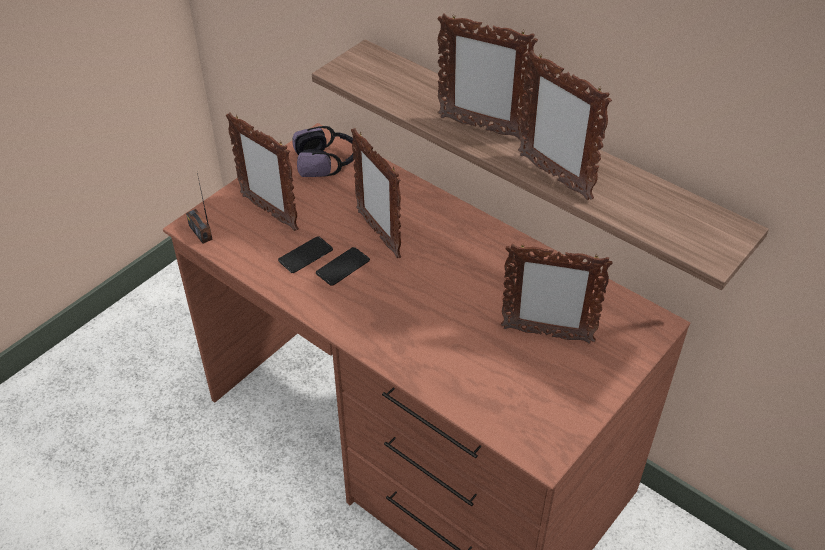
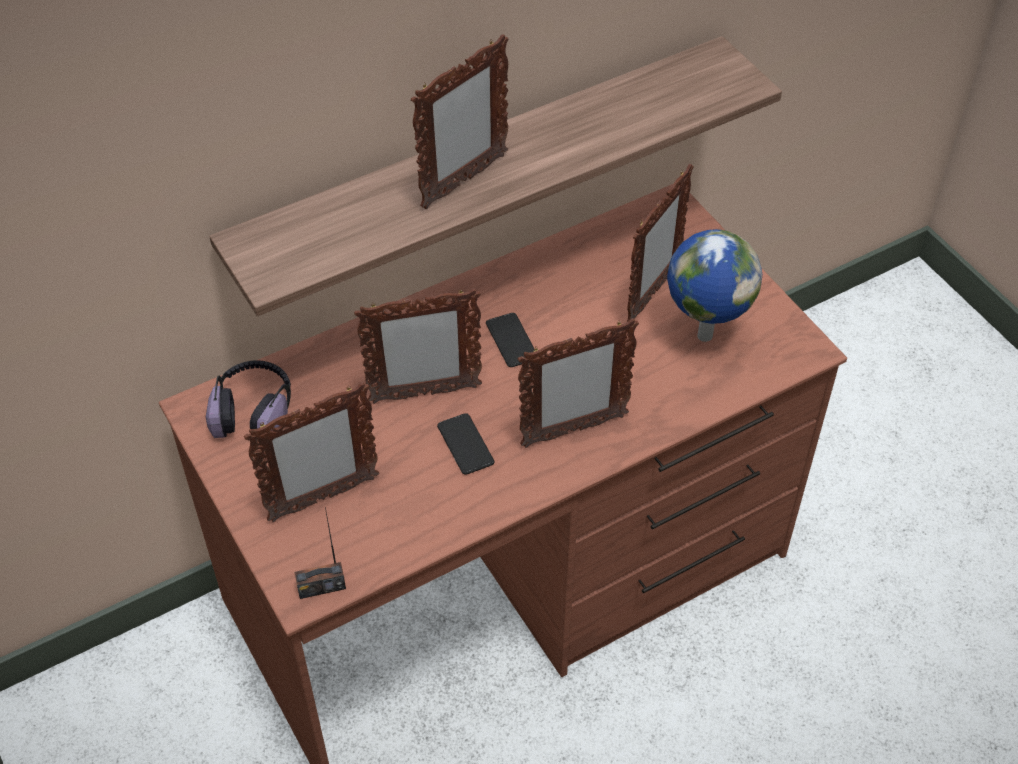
camera: 70 degrees left, 5 degrees up
(305, 255) = (426, 478): phone -> phone (511, 341)
(520, 378) = (703, 335): none -> globe
(554, 176) = (579, 151): picture frame -> picture frame (573, 431)

